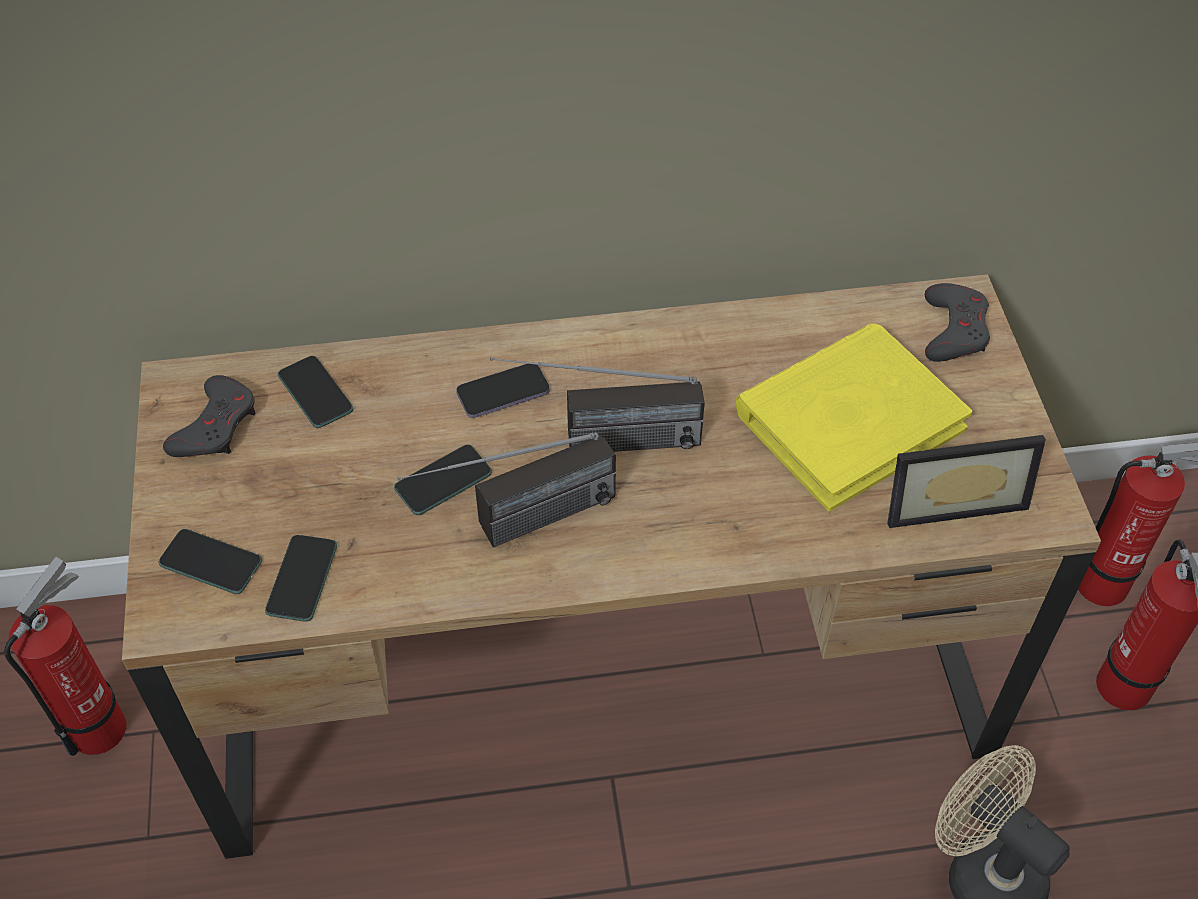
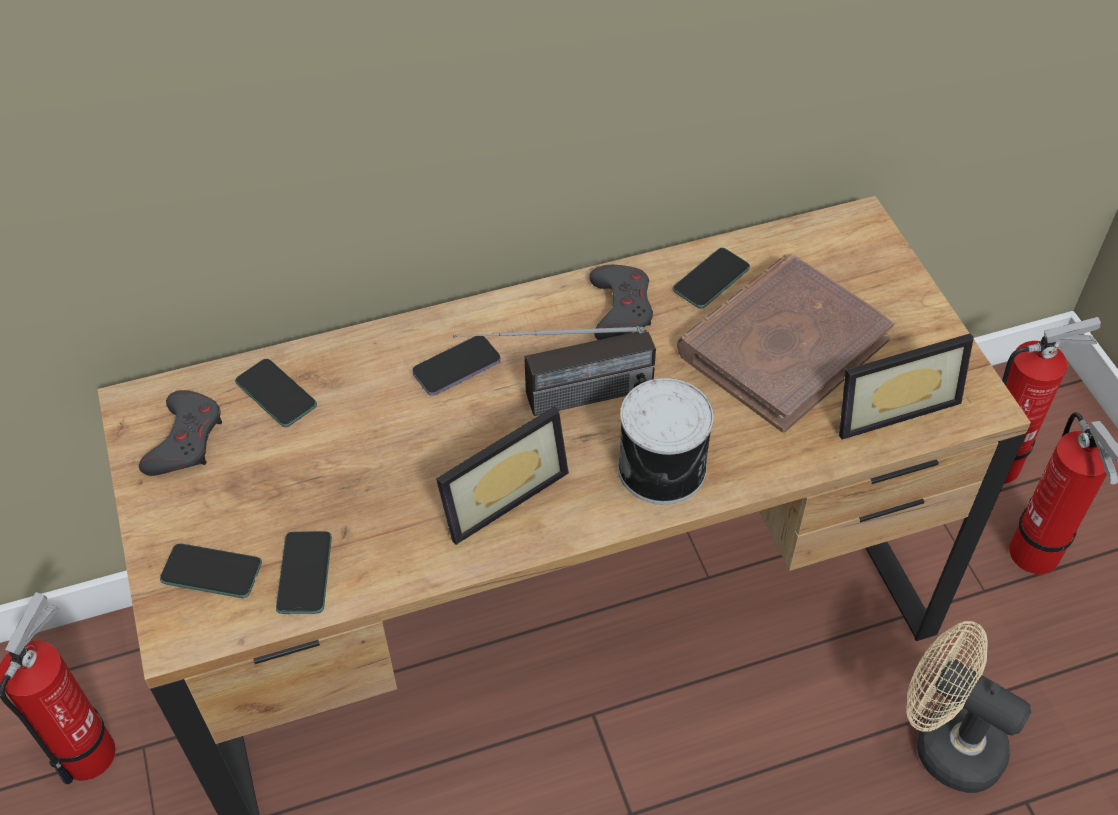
camera: 10 degrees left, 0 degrees up
(443, 481) = (419, 459): phone -> phone (711, 279)
(515, 526) = (498, 491): radio -> picture frame
(693, 529) = (664, 468): none -> can
(849, 420) = (782, 346): yellow book -> brown book
(954, 329) = (857, 250): grey game controller -> grey game controller (620, 308)

